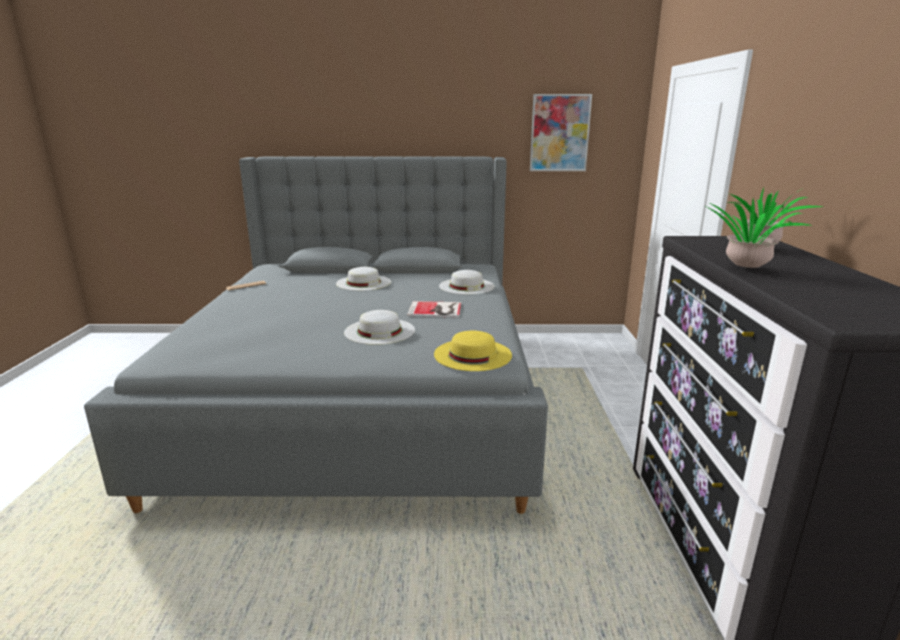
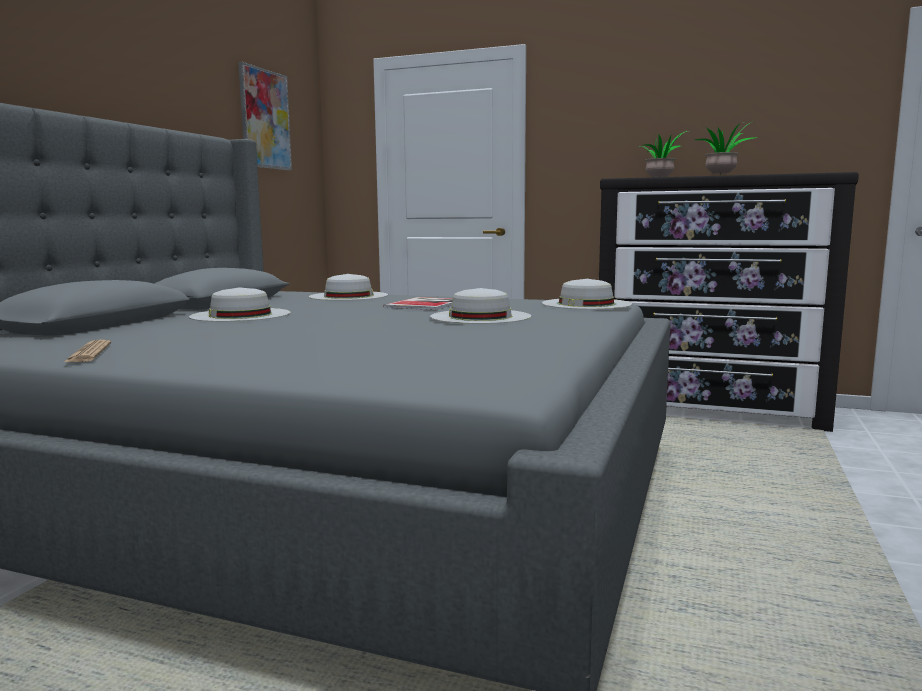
camera: 70 degrees left, 10 degrees down
(472, 354) = (586, 304): yellow hat -> white hat

